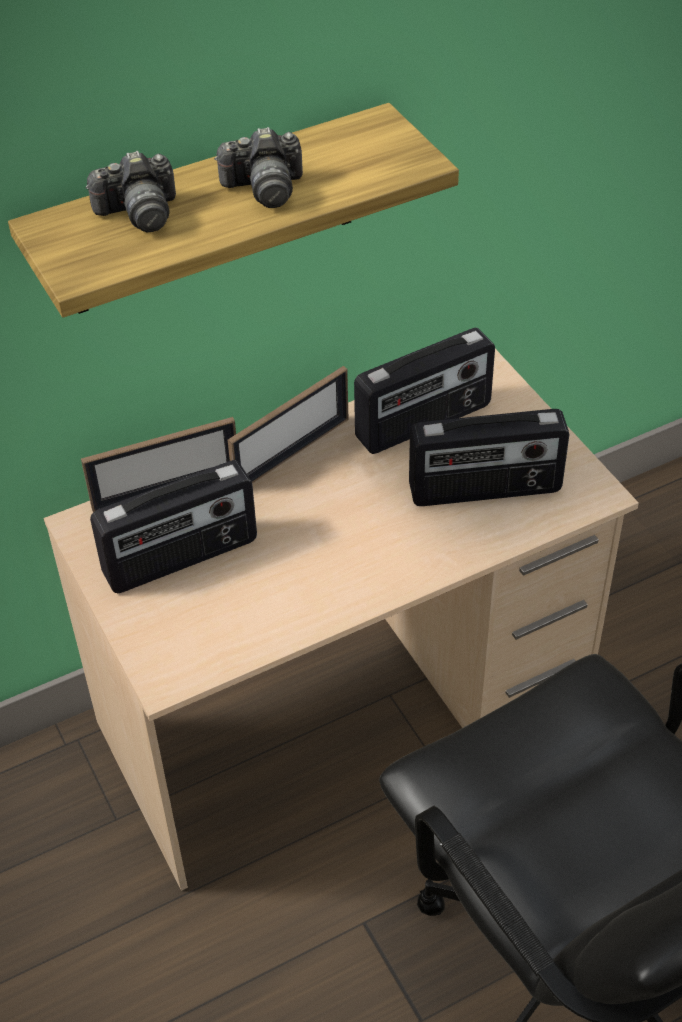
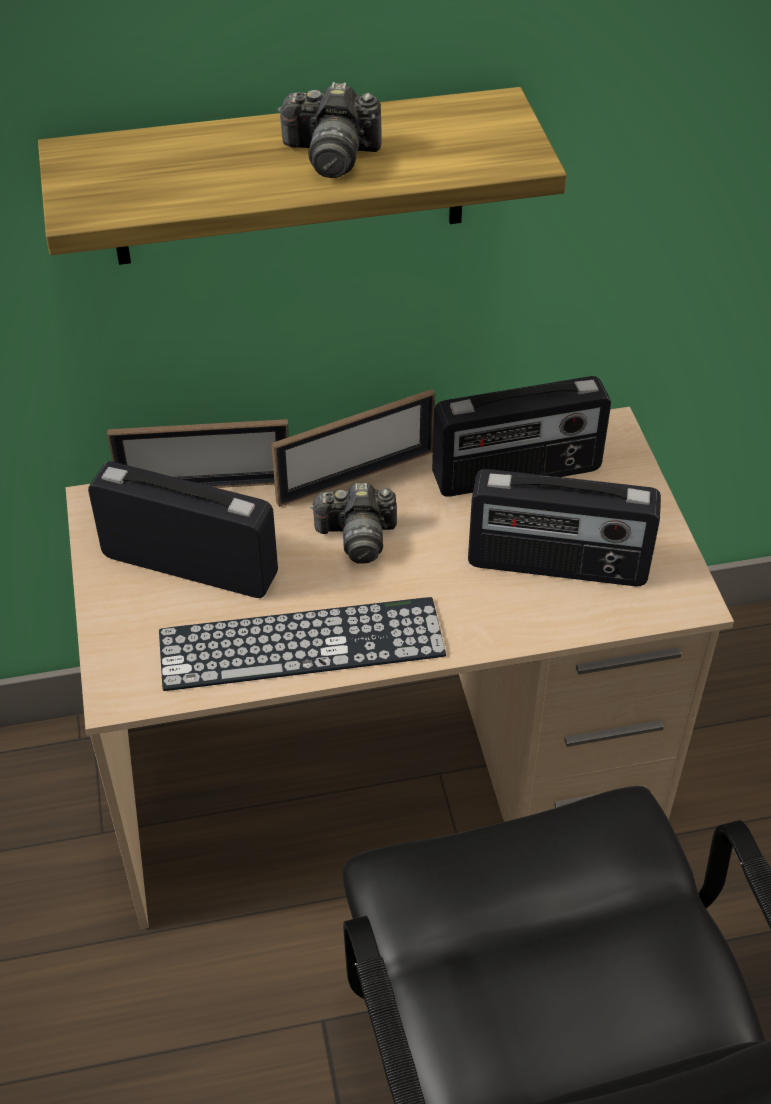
camera: 15 degrees right, 0 degrees up
(139, 213) = (180, 157): camera -> camera (357, 537)
(181, 558) = (190, 564): radio -> radio turned 150 degrees counterclockwise
(302, 602) = (301, 644): none -> keyboard

